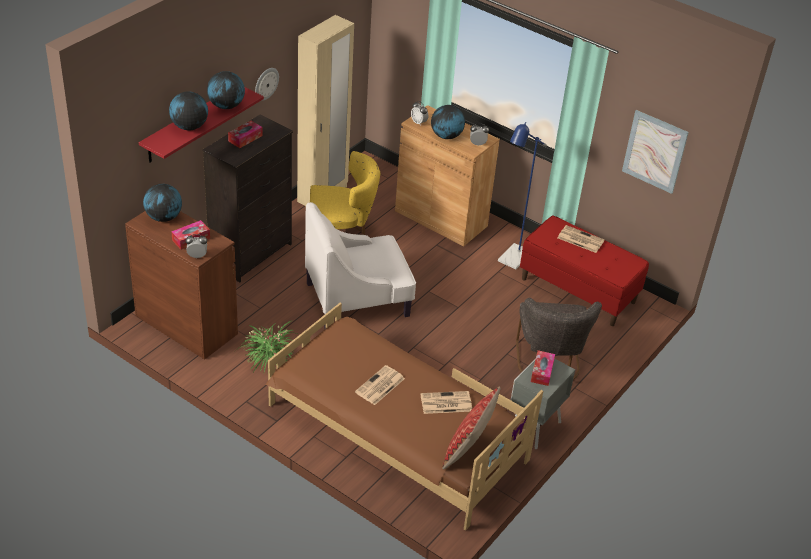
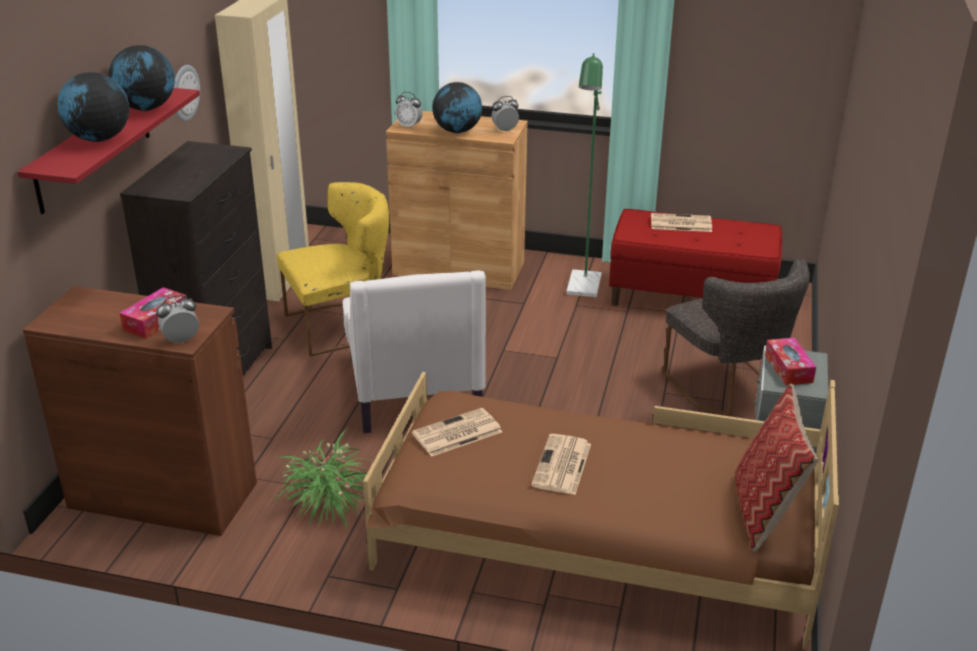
camera: 20 degrees left, 10 degrees down
(164, 217) = (91, 305): globe -> none
(245, 138) = (183, 168): tissue box -> none
(358, 299) = (413, 386): white armchair -> white armchair turned 60 degrees counterclockwise
(445, 403) = (677, 458): newspaper -> newspaper (456, 433)
(511, 260) = (583, 289): blue floor lamp -> green floor lamp
(654, 151) = (761, 64): picture -> none

